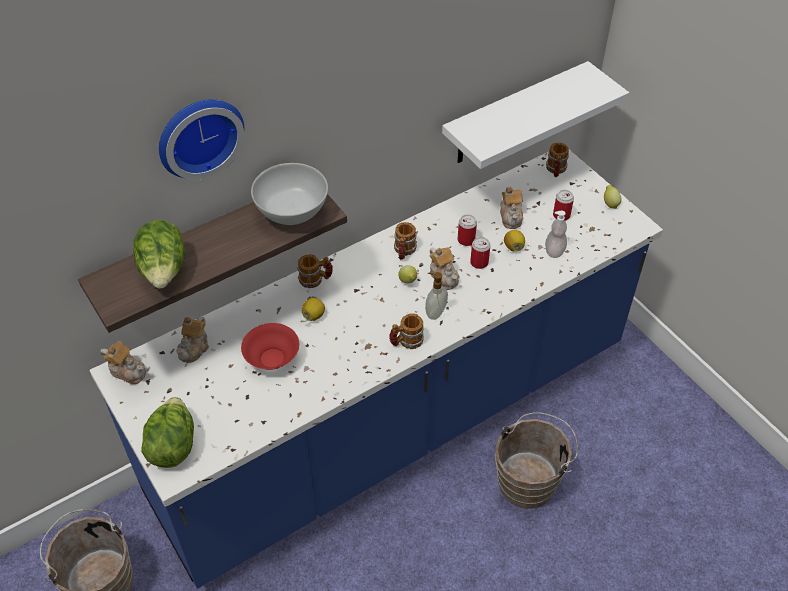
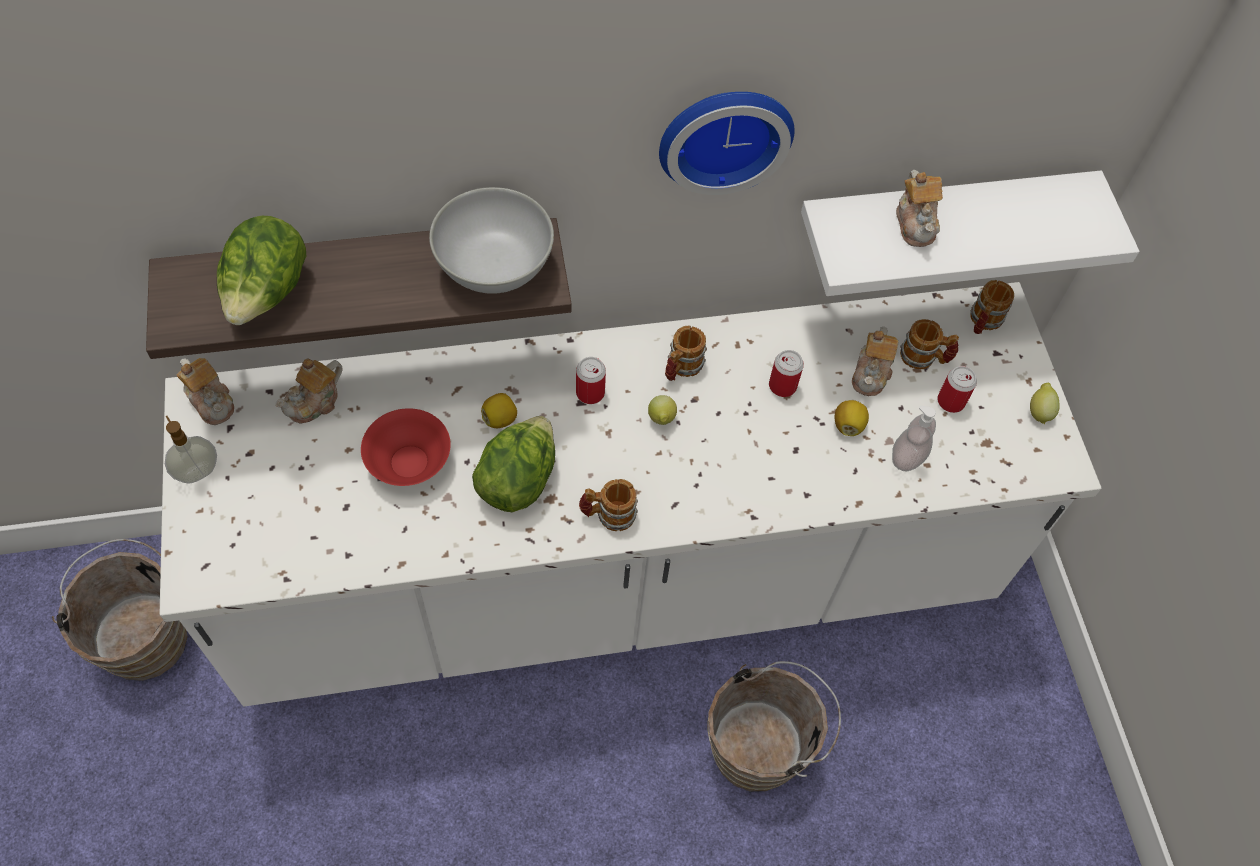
camera: 20 degrees right, 10 degrees up
(172, 445) = (212, 538): lettuce -> lettuce (518, 480)
(198, 135) = (357, 112): wall clock -> wall clock (724, 133)
(315, 279) = (532, 363): mug -> mug (924, 358)
(394, 421) = (617, 578): blue counter -> white counter
(435, 312) = (674, 485): soap dispenser -> soap dispenser (197, 471)
(444, 276) = (718, 432): teapot -> teapot (916, 223)
(479, 262) = (782, 430): can -> can (590, 393)

